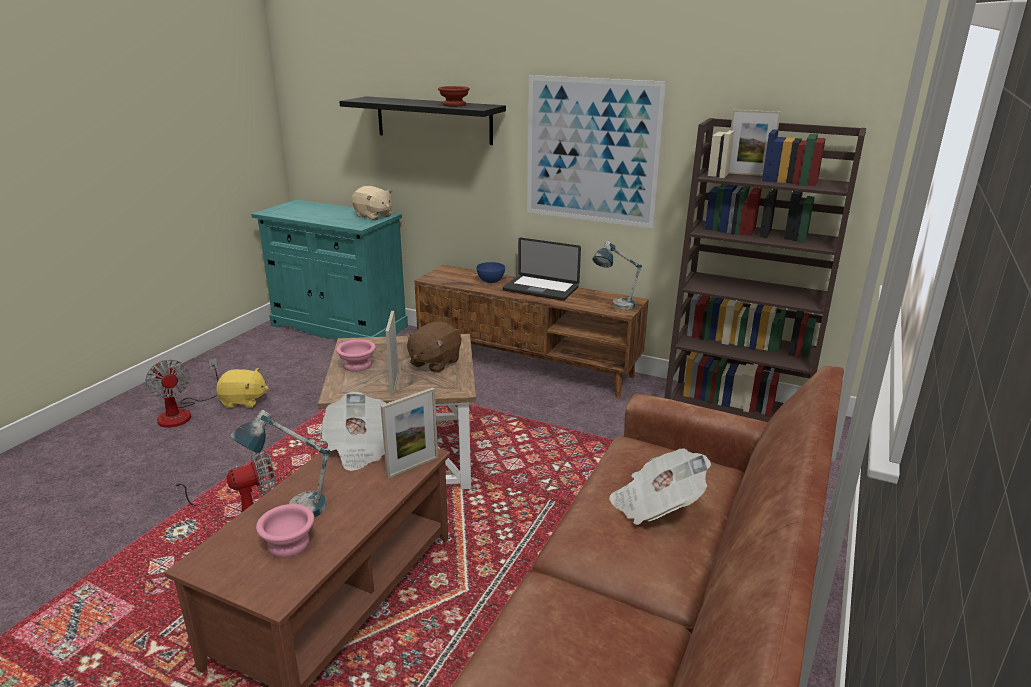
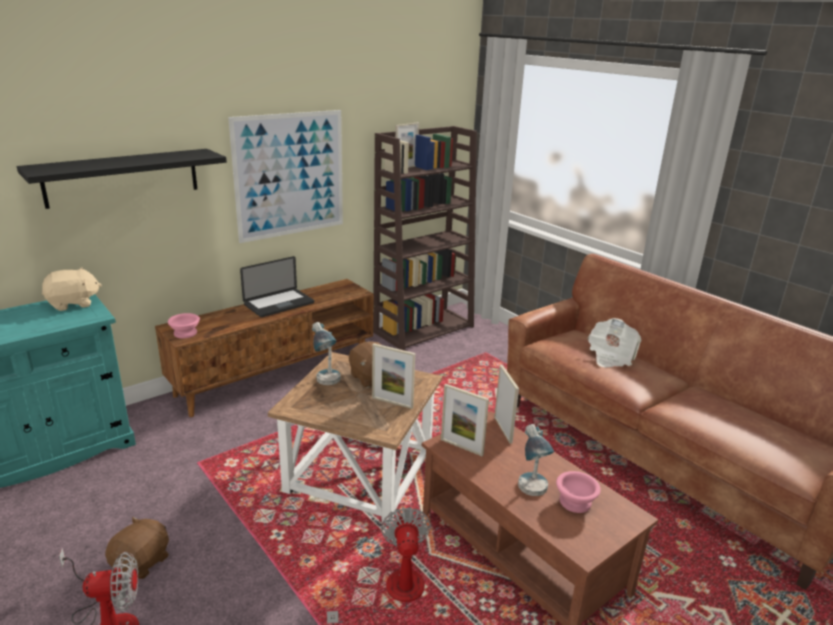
camera: 65 degrees left, 0 degrees up
(244, 401) = (142, 562): yellow plush toy -> brown plush toy
(357, 365) = (340, 413): pink bowl -> pink bowl (186, 334)
(359, 448) = (461, 447): newspaper -> picture frame
(453, 105) = (171, 156): brown bowl -> none
(491, 281) = (232, 316): blue bowl -> none
(615, 307) = (348, 292): table lamp -> table lamp (327, 384)

